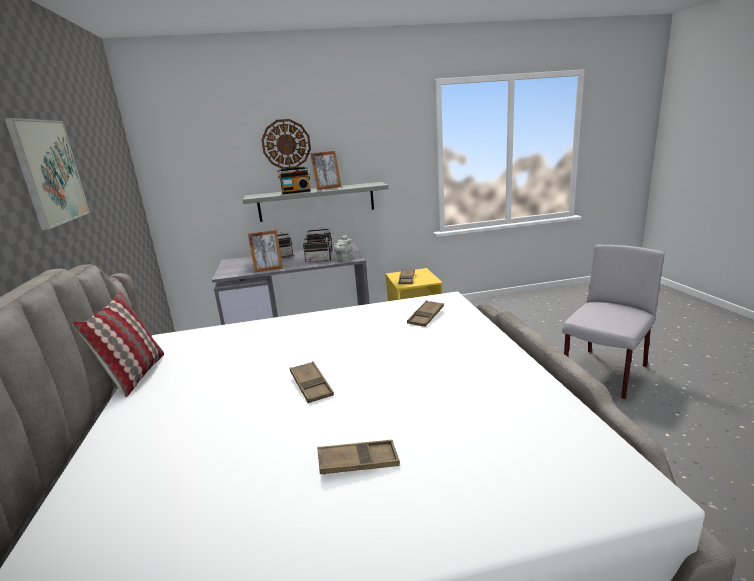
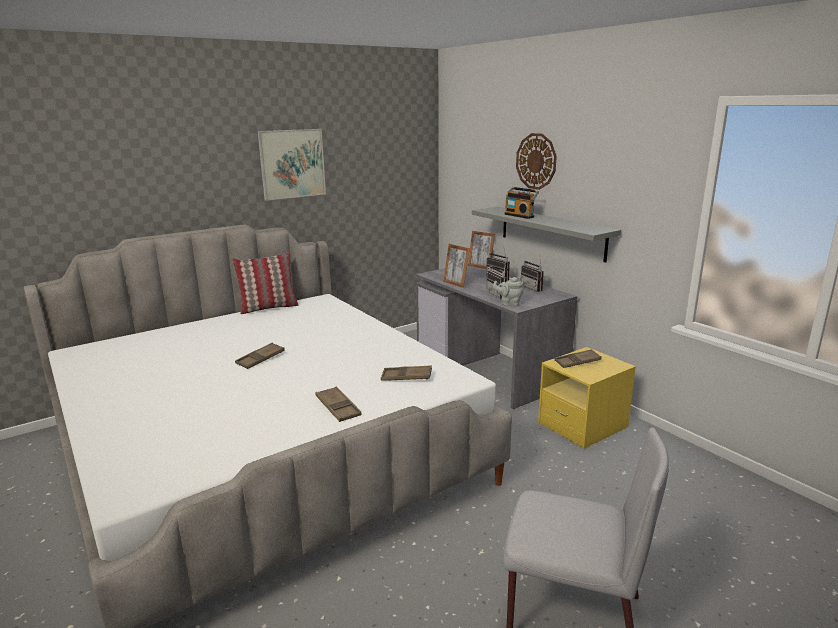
camera: 65 degrees right, 0 degrees up
(328, 188) = (554, 220): picture frame -> picture frame (480, 267)
(358, 462) = (168, 393): brown tray -> brown tray (338, 408)

